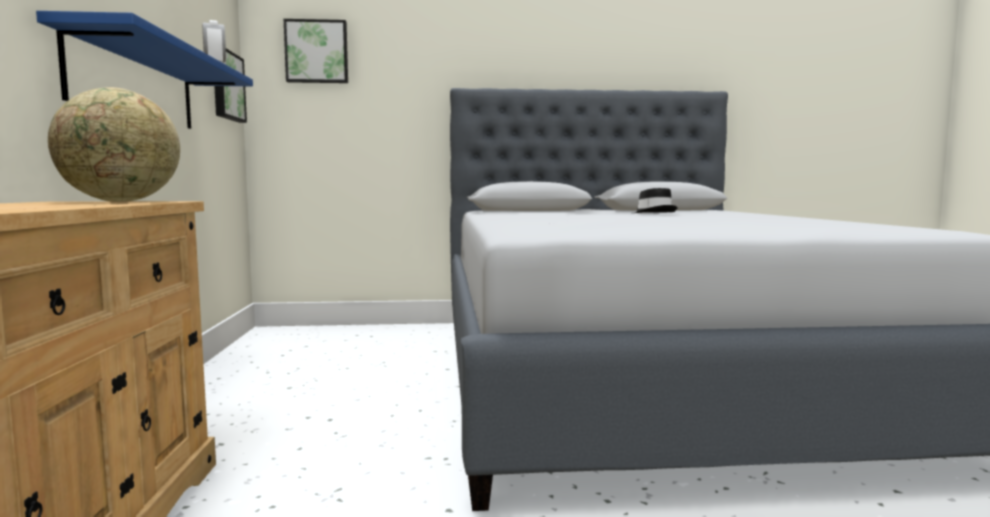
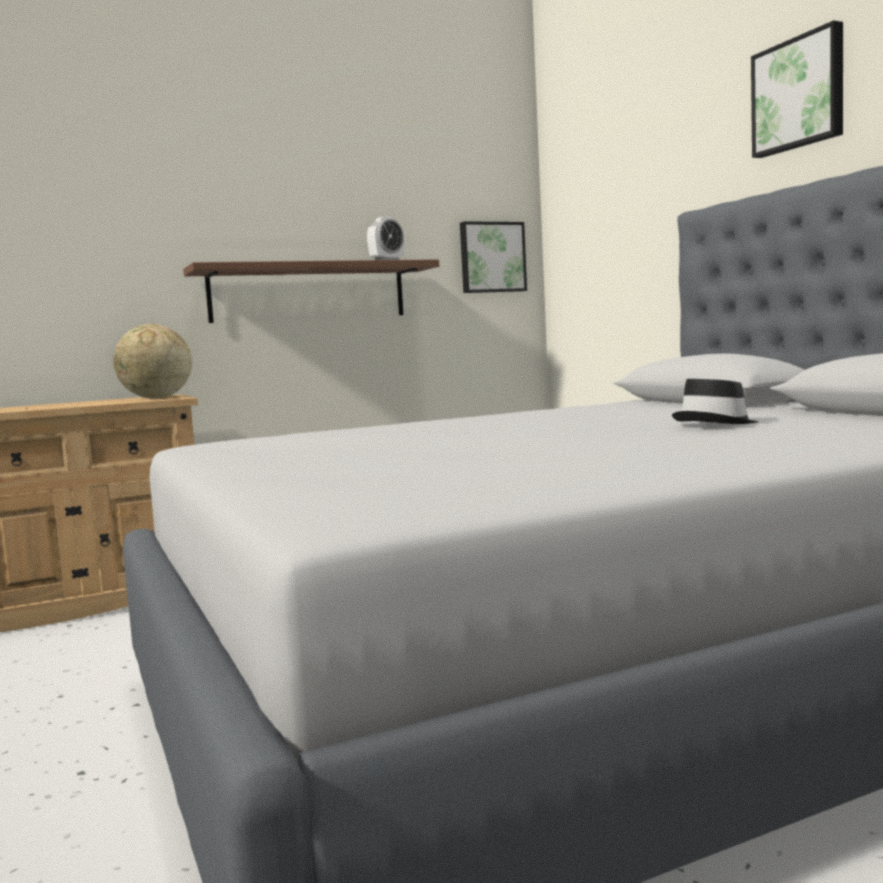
camera: 70 degrees right, 0 degrees up
(136, 85) = (308, 293): blue shelf -> brown shelf
(317, 52) = (586, 194): picture -> picture (799, 94)

